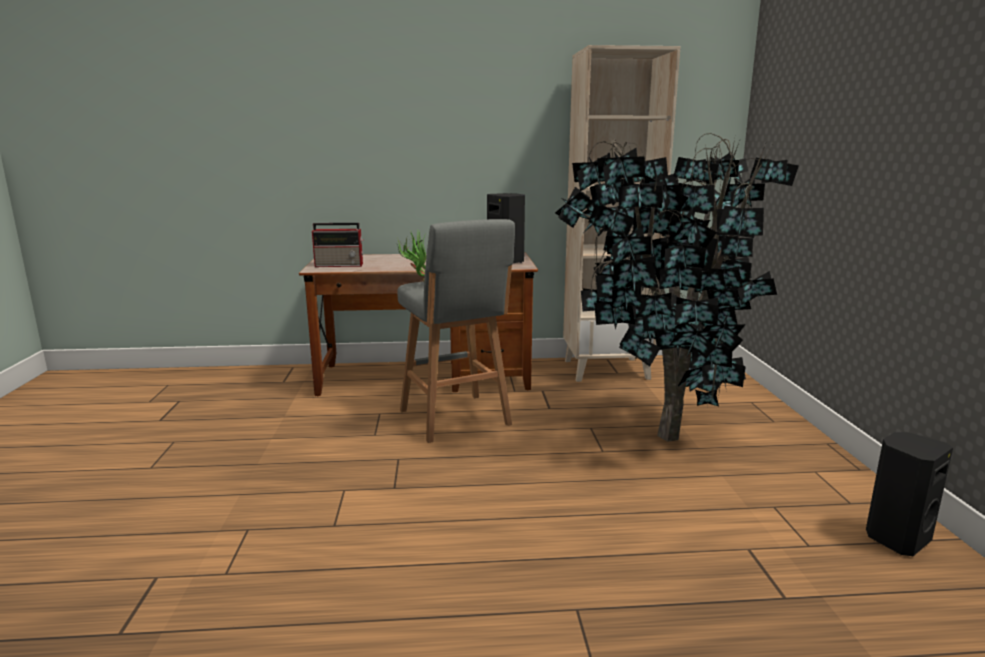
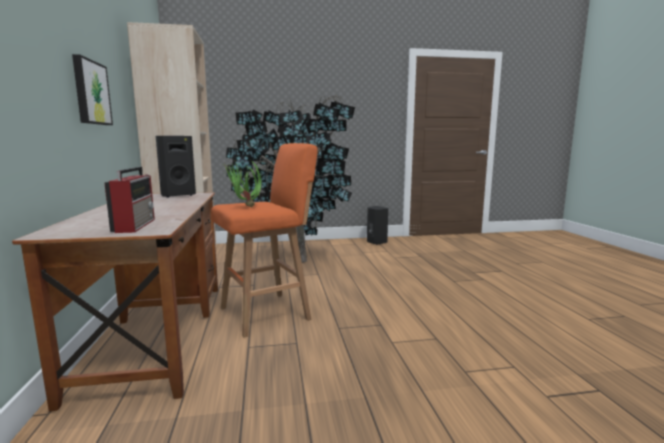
camera: 95 degrees left, 5 degrees down
(456, 419) = (268, 313): grey stool -> orange stool
(465, 151) = (90, 92): none -> picture

